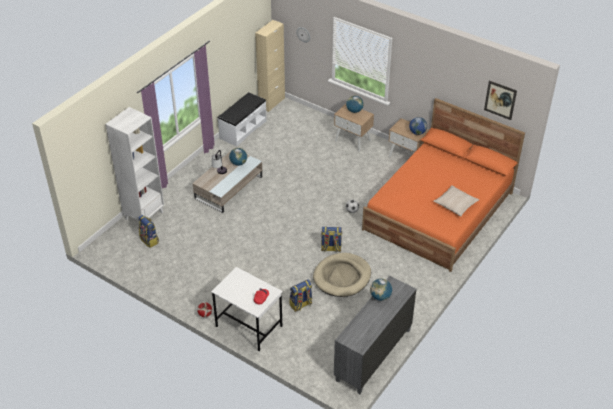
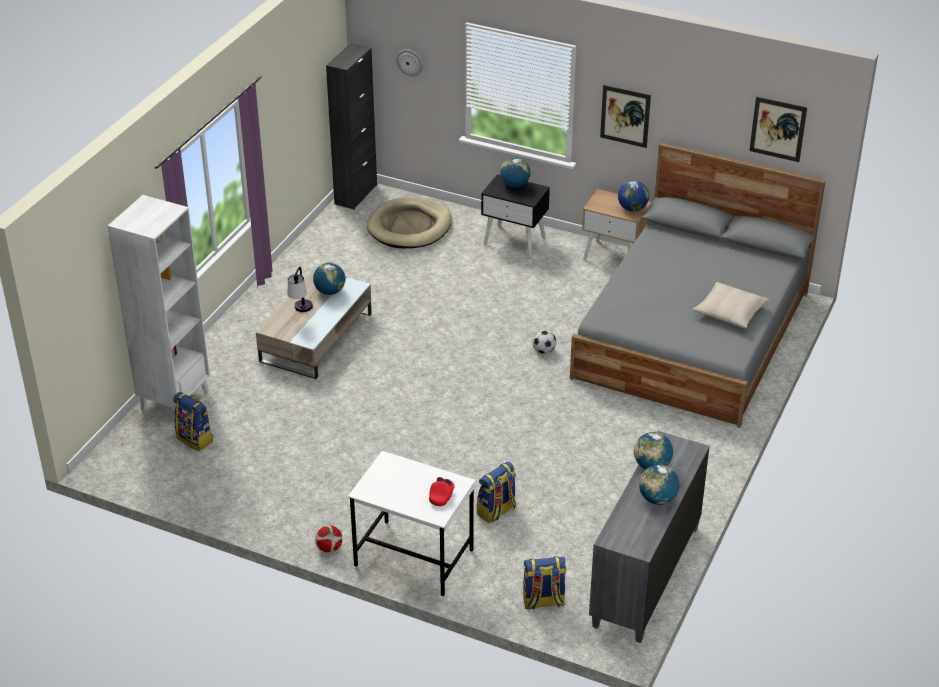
camera: 10 degrees left, 5 degrees down
(242, 129) = (316, 242): white bench -> none
(271, 103) = (356, 194): beige cabinet -> black cabinet
(331, 248) = (524, 414): backpack -> backpack (543, 601)
(342, 277) = (556, 458): beige dog bed -> beige dog bed (410, 227)
(353, 141) = (514, 241): beige nightstand -> black nightstand
(378, 317) = (657, 499): none -> globe
(417, 80) = (625, 116): none -> picture
(439, 211) = (693, 334): orange bed -> grey bed

